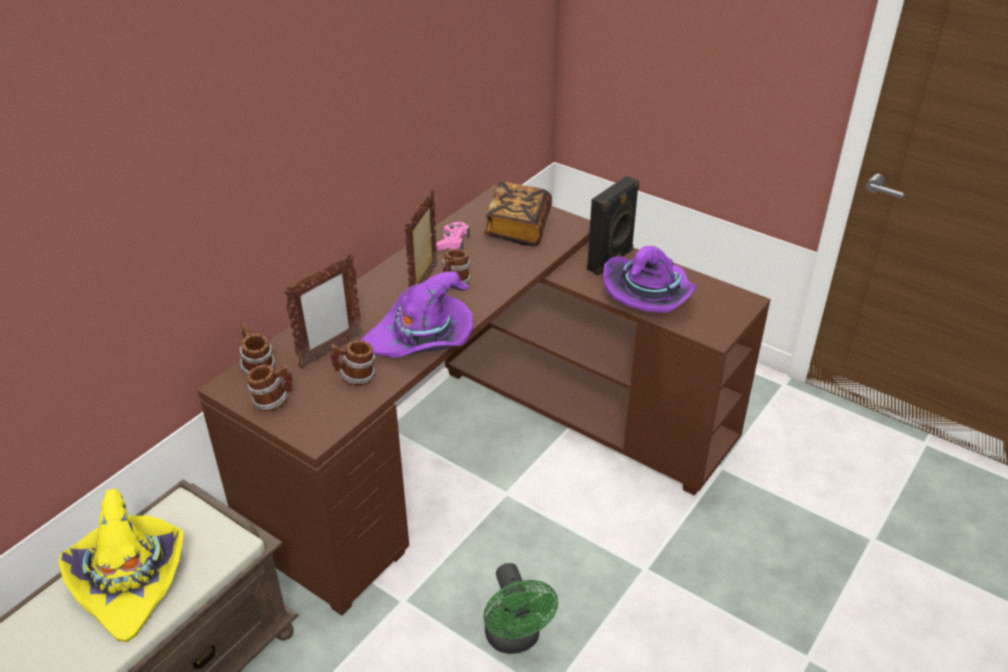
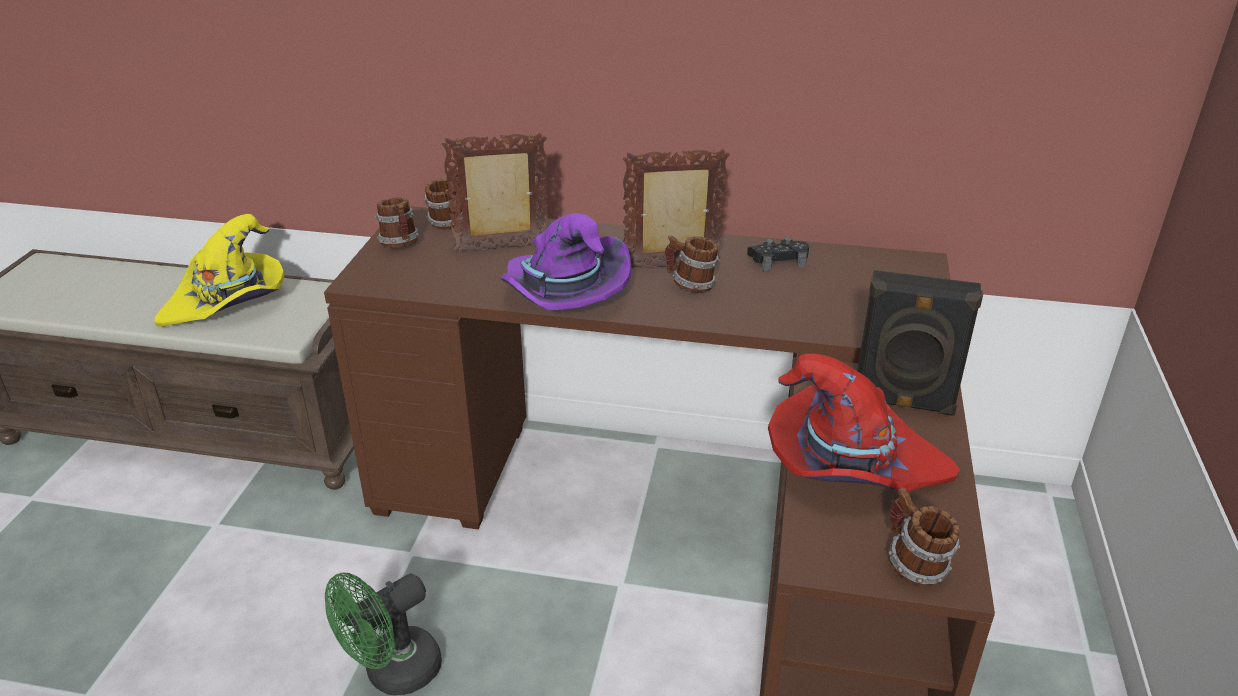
camera: 65 degrees right, 5 degrees down
(330, 351) = (502, 248): picture frame -> picture frame turned 150 degrees clockwise
(355, 378) = (466, 275): mug -> mug (914, 565)
(452, 242) = (778, 260): pink game controller -> black game controller
(518, 228) = (864, 296): book -> none
(649, 296) = (850, 463): purple hat -> red hat

